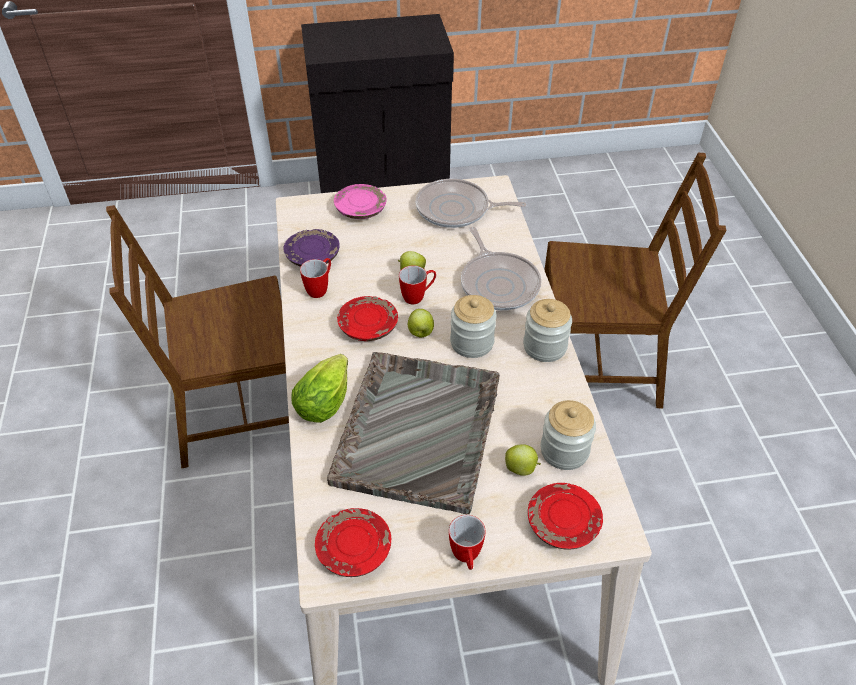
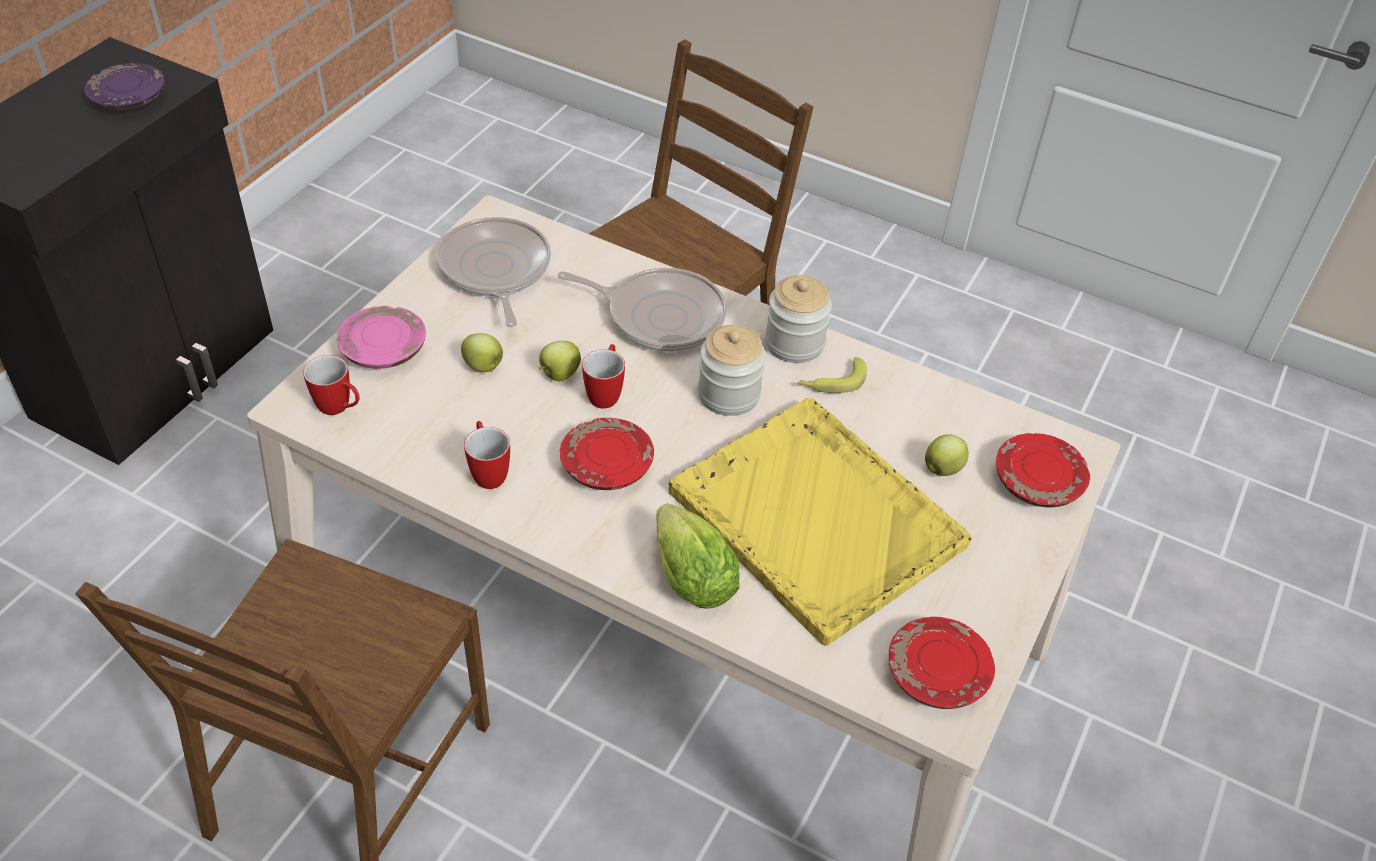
camera: 55 degrees left, 0 degrees up
(312, 256) = (416, 445): purple plate -> purple plate (129, 99)
(419, 429) = (814, 517): grey tray -> yellow tray
(420, 333) = (668, 426): apple -> apple (484, 367)
(456, 210) = (495, 271): frying pan -> frying pan turned 120 degrees clockwise
(466, 558) = (1022, 583): mug -> mug (340, 409)
(533, 379) = (831, 382): none -> banana
(564, 450) = (948, 421): jar -> none

